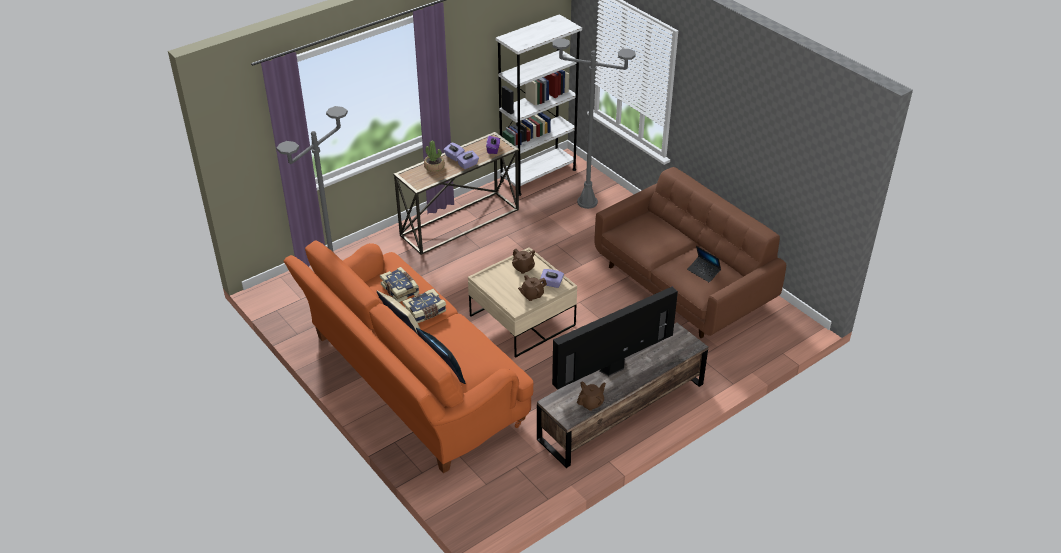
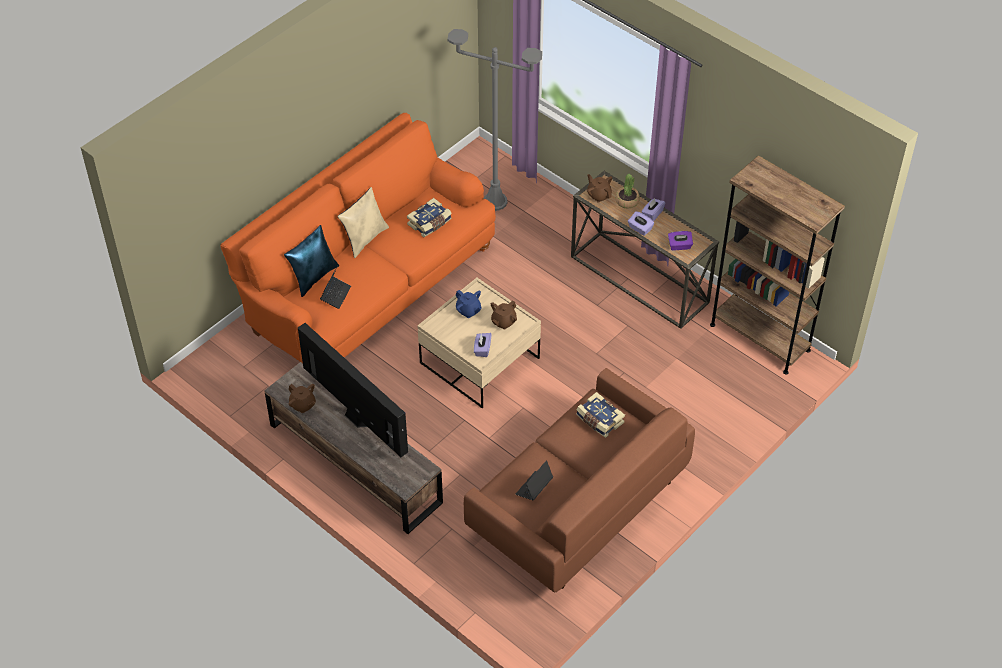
camera: 80 degrees right, 10 degrees up
(425, 312) = (399, 248): book -> book (599, 420)
(471, 358) = (335, 295): none -> laptop
(505, 286) = (468, 310): none -> blue teapot
(532, 295) = (459, 335): brown teapot -> brown teapot (599, 195)
(538, 175) = (760, 337): white bookcase -> brown bookcase
(587, 202) = (718, 393): grey floor lamp -> none

